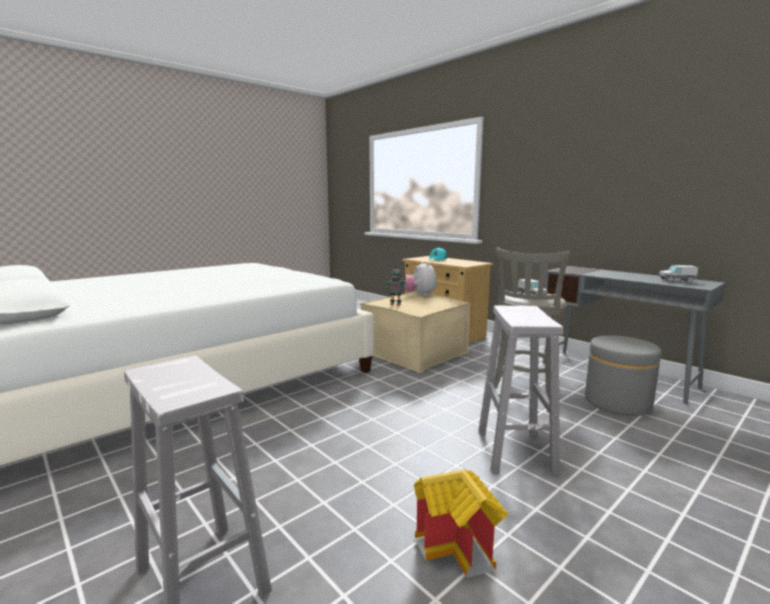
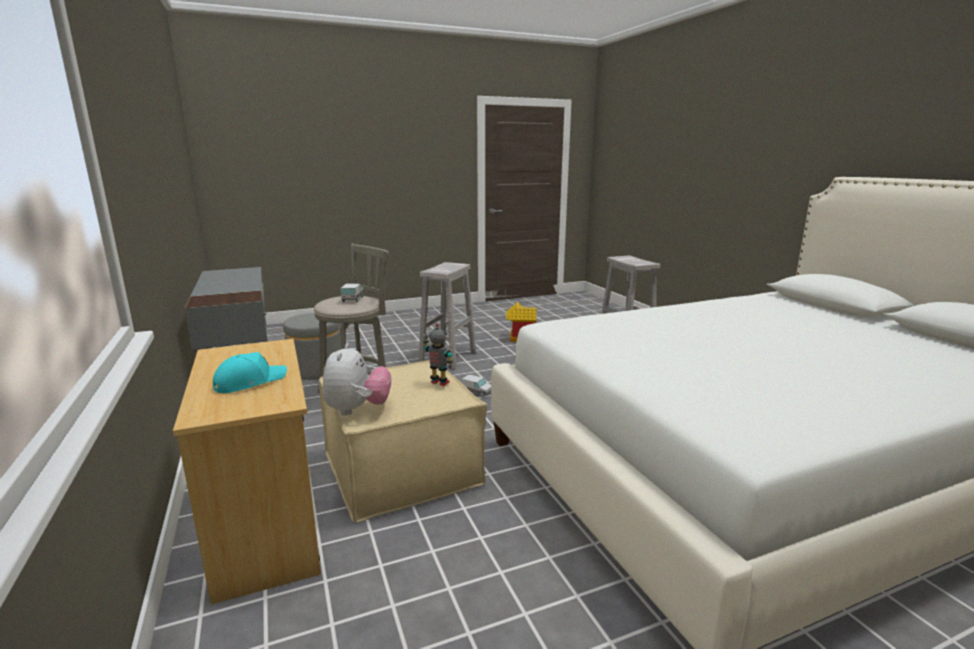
camera: 160 degrees left, 5 degrees up
(676, 280) = (226, 275): toy truck -> toy truck (477, 392)

